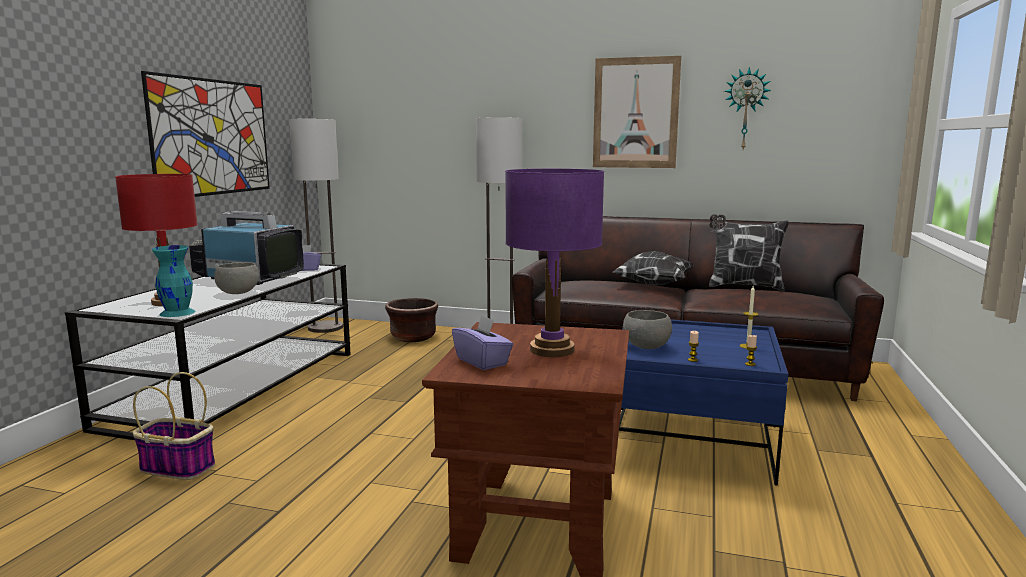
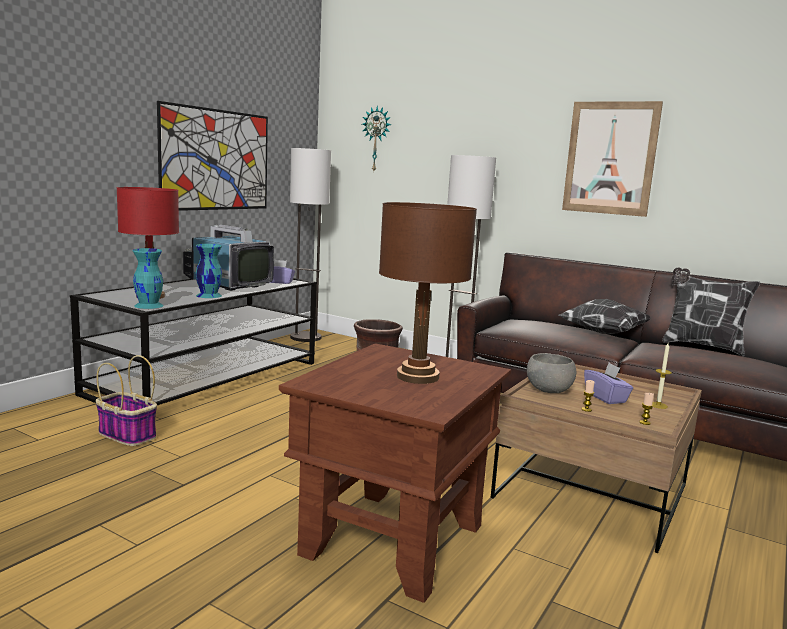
camera: 15 degrees right, 0 degrees up
(237, 293) = (208, 295): grey bowl -> turquoise vase
(482, 362) = (345, 378): purple tissue box -> purple tissue box (606, 398)
(552, 350) = (418, 377): purple table lamp -> brown table lamp
(691, 439) = (591, 492): blue coffee table -> brown coffee table
(745, 109) = (728, 160): wall clock -> wall clock (377, 139)

